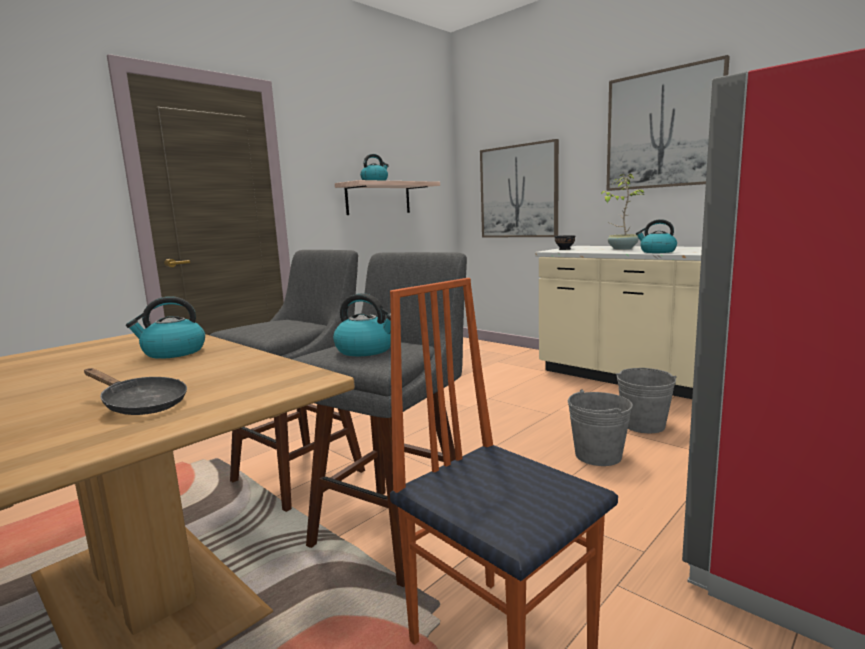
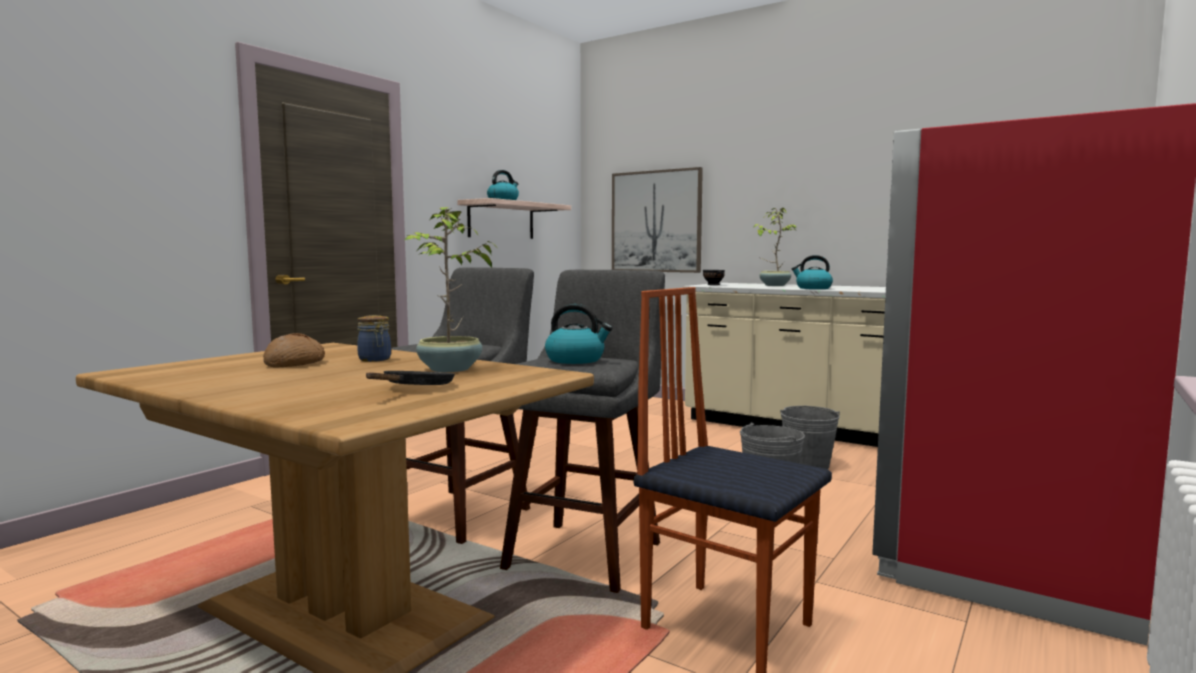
camera: 10 degrees left, 5 degrees down
(96, 359) = (295, 363): none -> bread
(140, 405) = (415, 388): black frying pan -> black frying pan turned 90 degrees counterclockwise
(173, 352) = (375, 359): kettle -> jar
(218, 370) = (449, 369): none -> potted plant
(663, 129) = (813, 165): picture -> none

